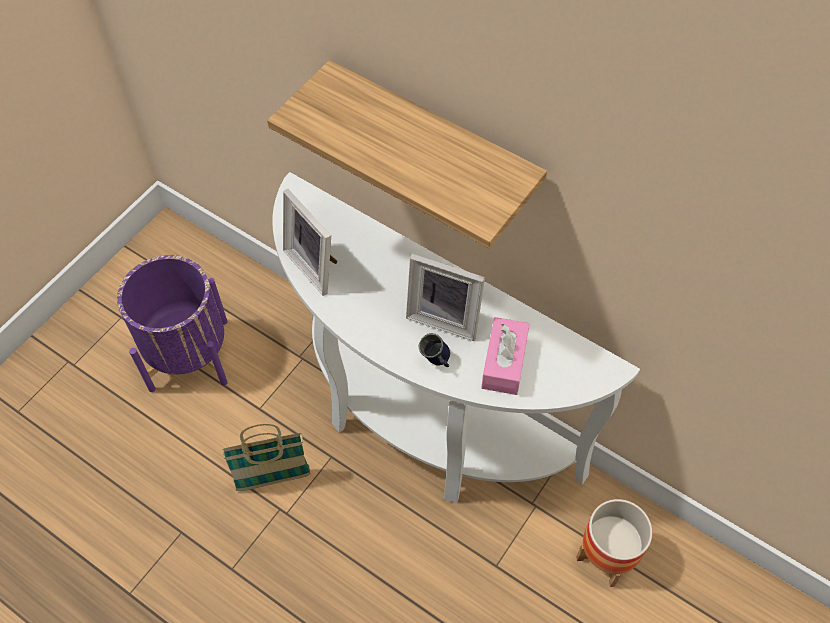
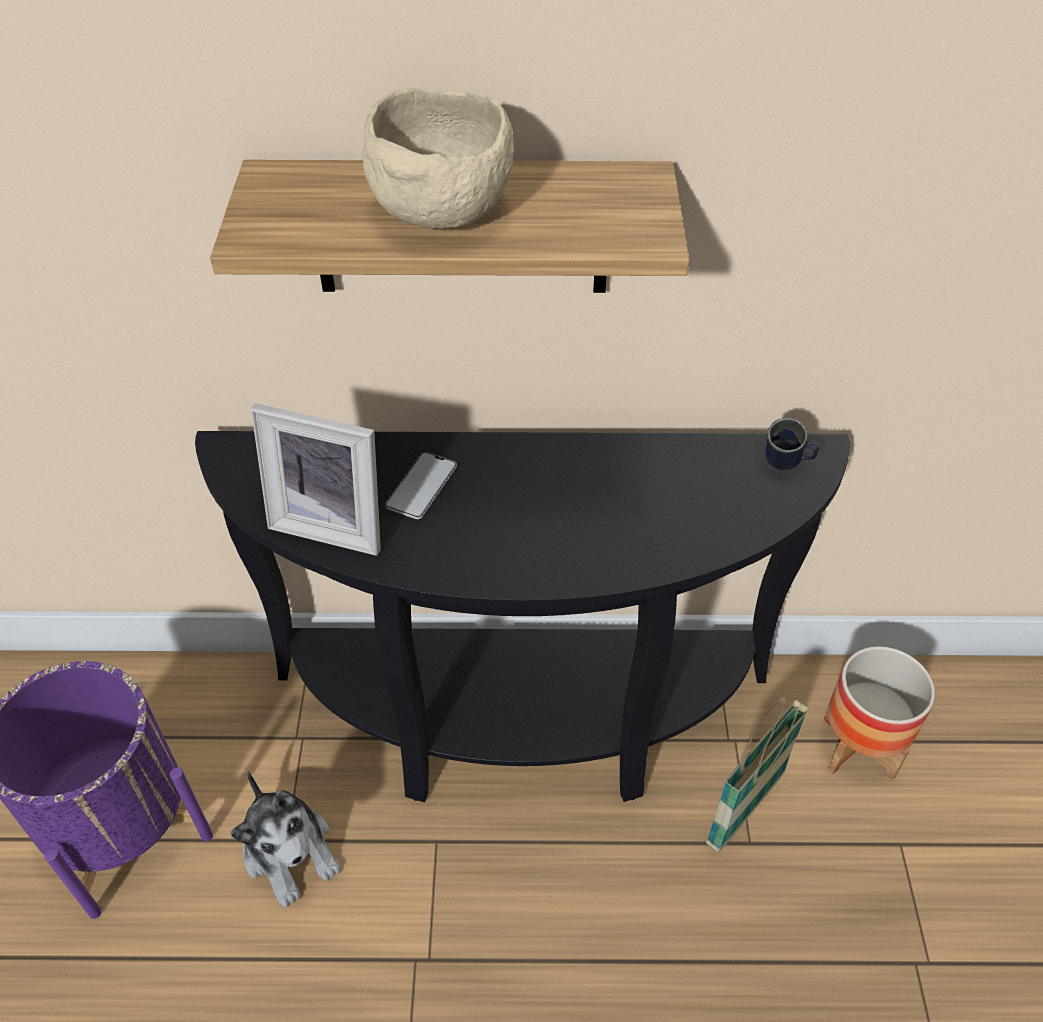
camera: 35 degrees left, 10 degrees down
(257, 415) = (290, 851): none -> plush toy
(273, 479) = (376, 925): basket -> basket (745, 809)
(375, 267) = (421, 486): none -> phone
(395, 145) = (442, 211): none -> beige bowl
(421, 422) = (521, 726): white console table -> black console table
(436, 362) = (606, 554): blue mug -> blue mug (787, 466)
(445, 316) = (568, 496): picture frame -> none
(504, 363) = (691, 509): pink tissue box -> none

